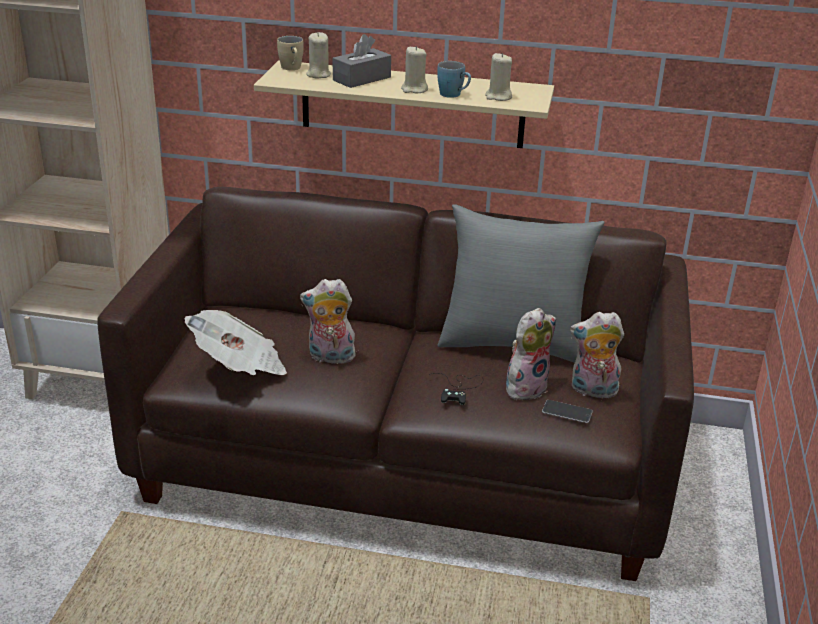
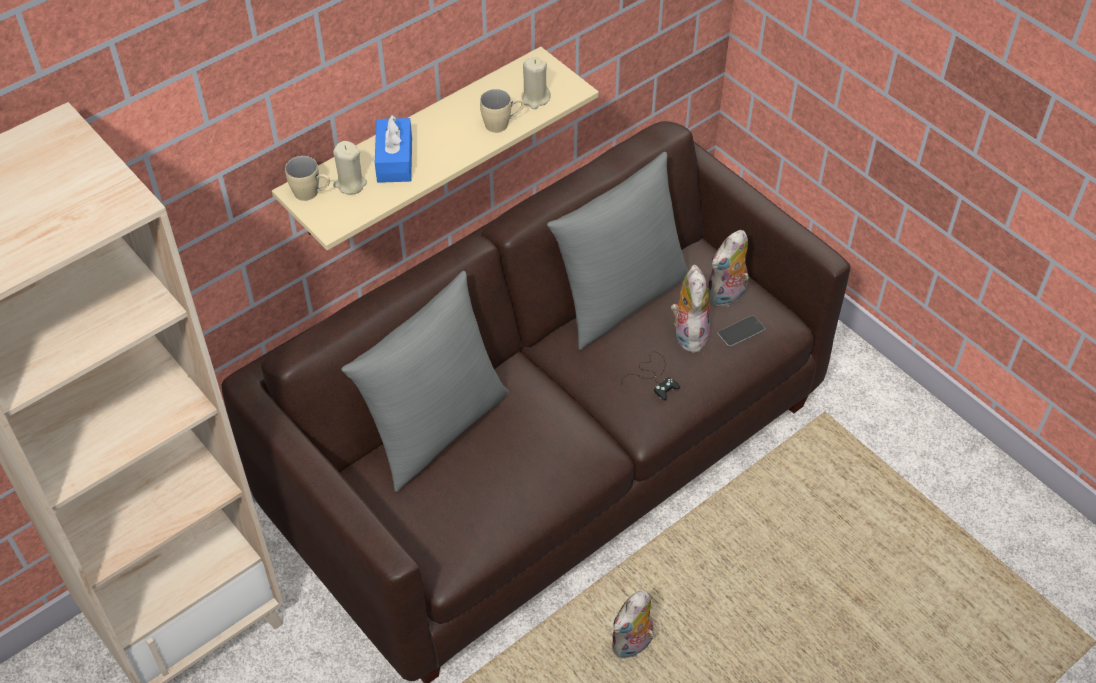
camera: 50 degrees left, 20 degrees up
(239, 366) = (487, 507): newspaper -> none
(288, 318) = (435, 427): none -> grey pillow
(330, 358) = (535, 435): plush toy -> plush toy (633, 645)
(362, 79) = (394, 160): grey tissue box -> blue tissue box
(414, 89) = (461, 141): beige candle -> none
(454, 95) = (502, 124): blue mug -> beige mug

